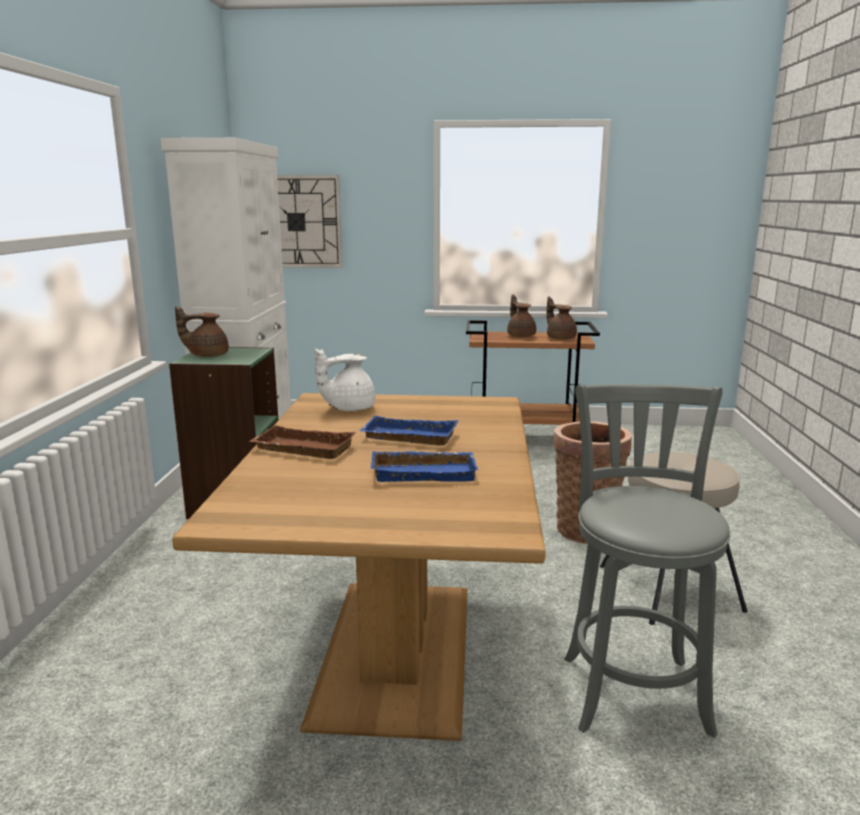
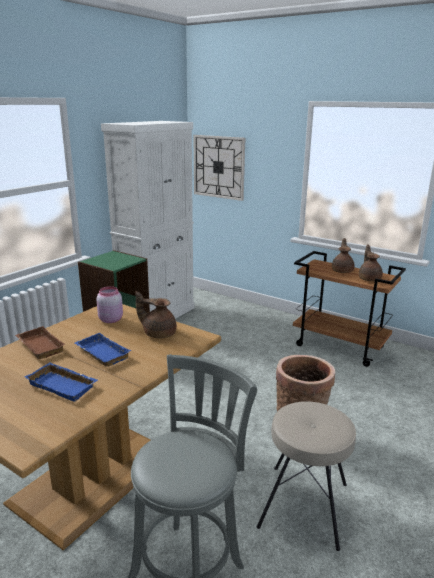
camera: 30 degrees right, 5 degrees up
(207, 355) = (104, 258): brown teapot -> brown teapot (158, 333)
(348, 408) = (110, 319): white teapot -> pink jar

